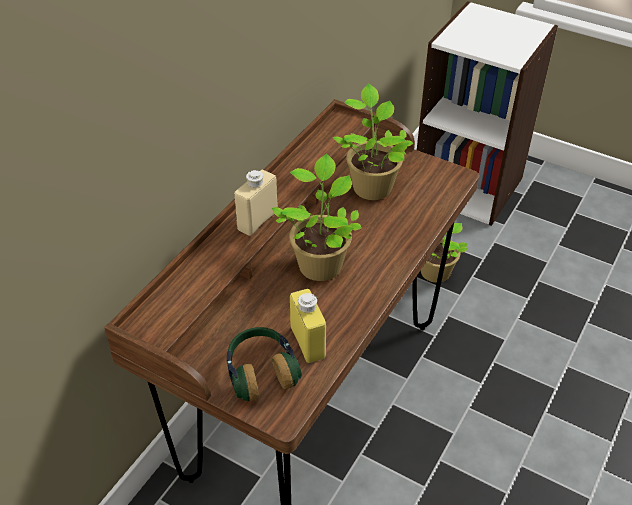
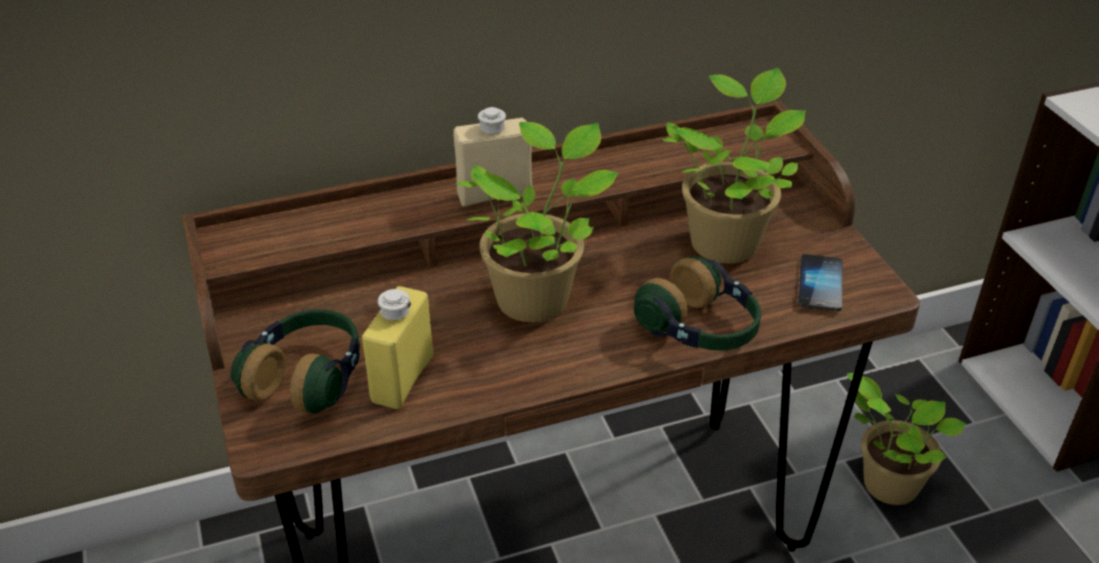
camera: 40 degrees right, 5 degrees down
(408, 236) = (700, 329): none -> headphones
(432, 186) = (820, 284): none -> phone

